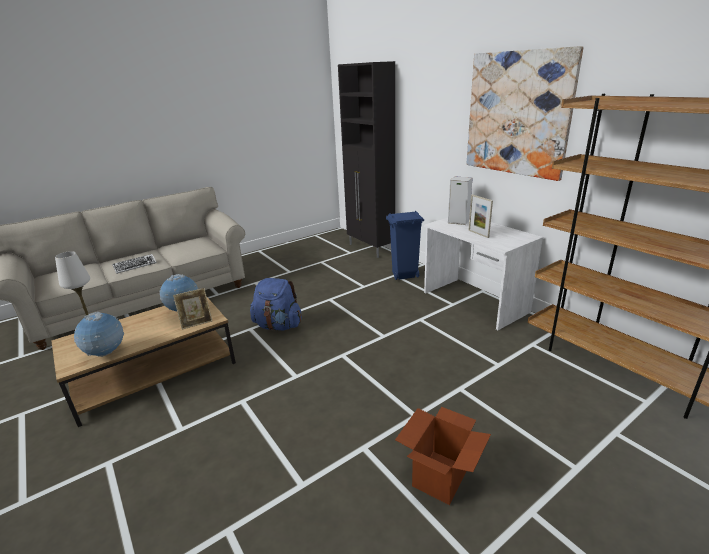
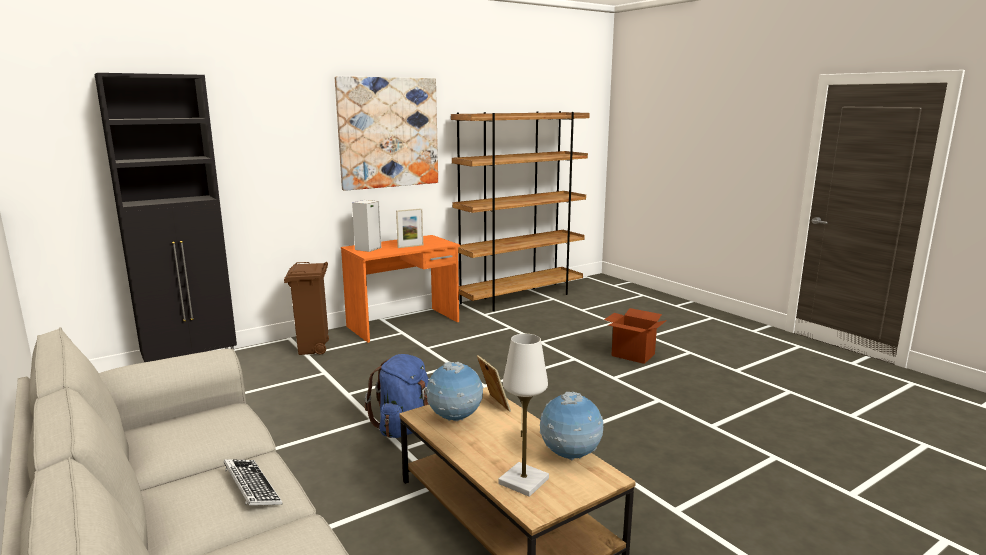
camera: 90 degrees left, 10 degrees down
(404, 275) = (313, 349): blue trash can -> brown trash can
(474, 302) = (404, 324): white desk -> orange desk

